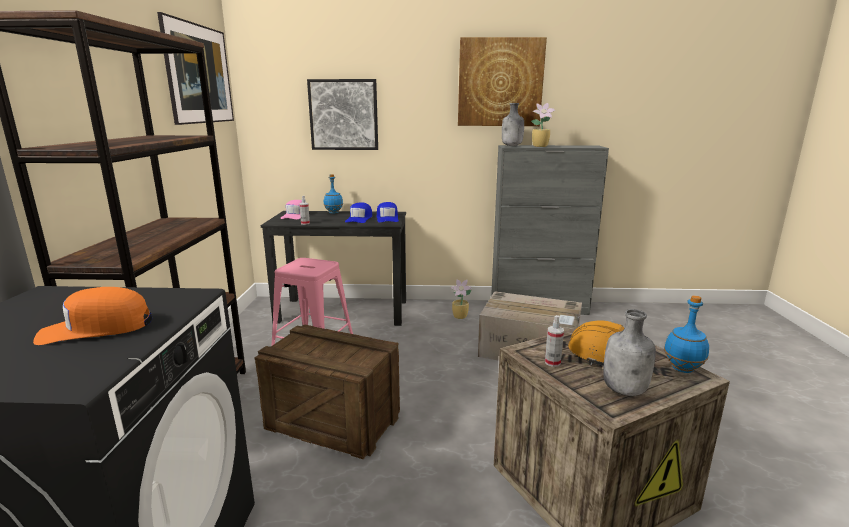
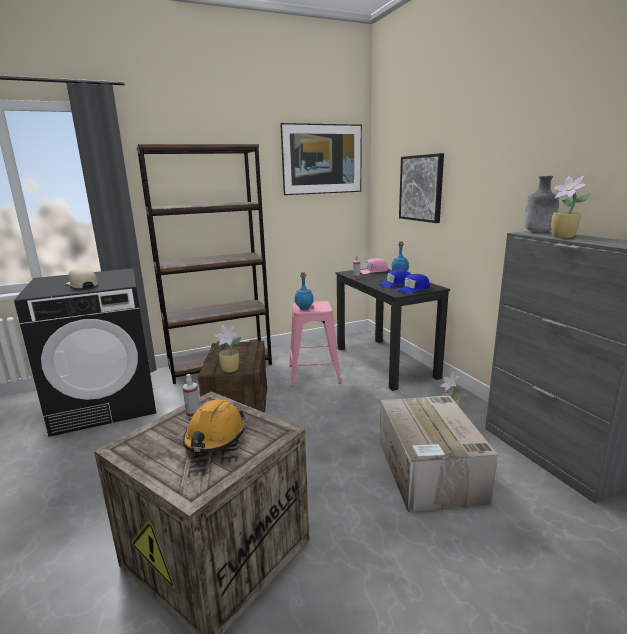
camera: 65 degrees right, 0 degrees up
(96, 328) = (82, 284): orange cap -> beige cap
(369, 357) = (231, 370): none -> potted plant
(500, 83) = (551, 149): picture -> none
(625, 390) = (153, 451): grey bottle -> none
(683, 369) = (205, 482): blue bottle -> blue bottle (304, 309)

